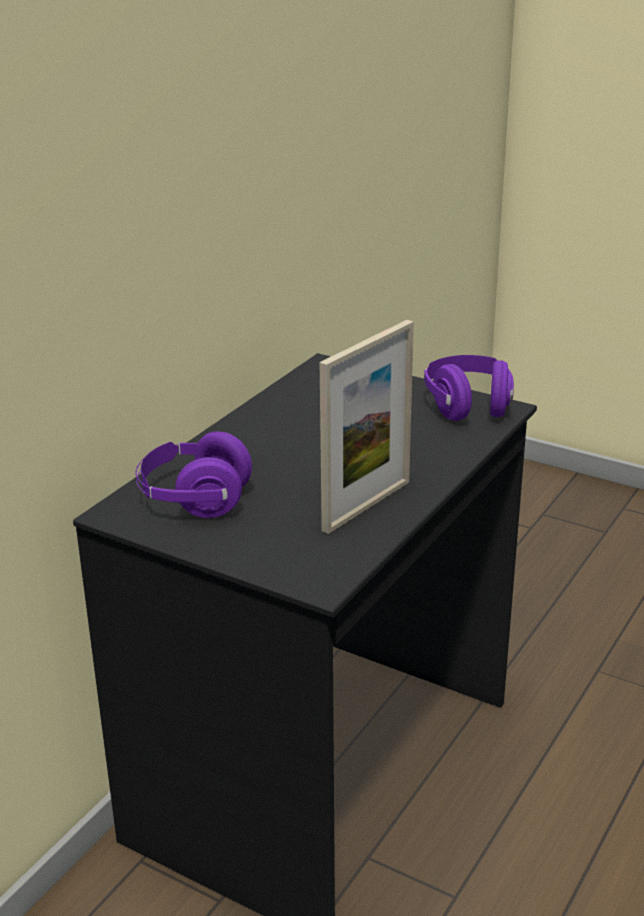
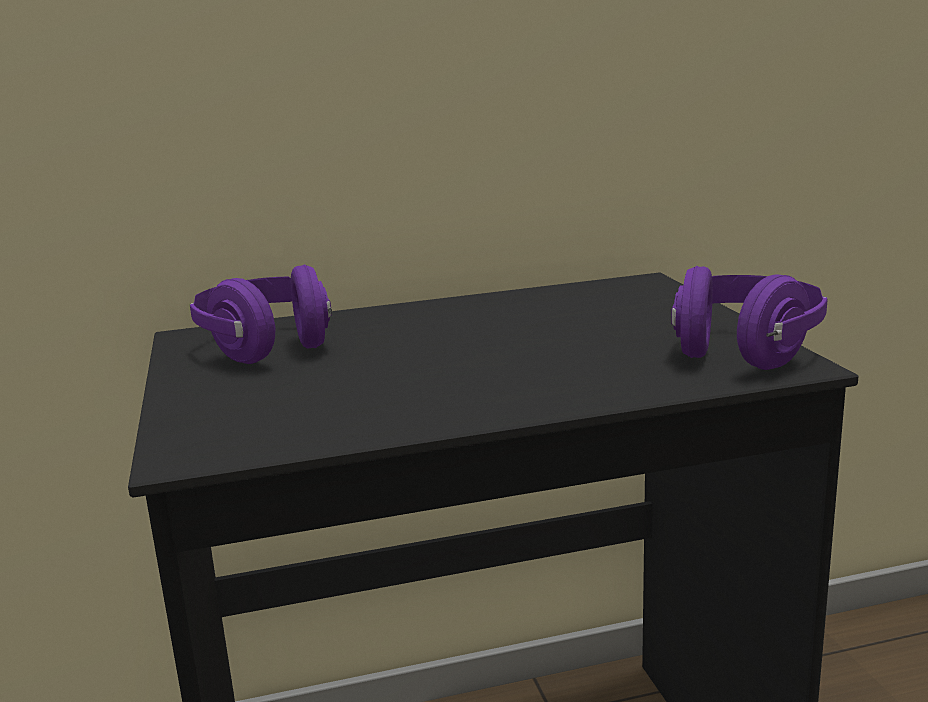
camera: 45 degrees right, 10 degrees down
(366, 505) = (402, 403): picture frame -> none

